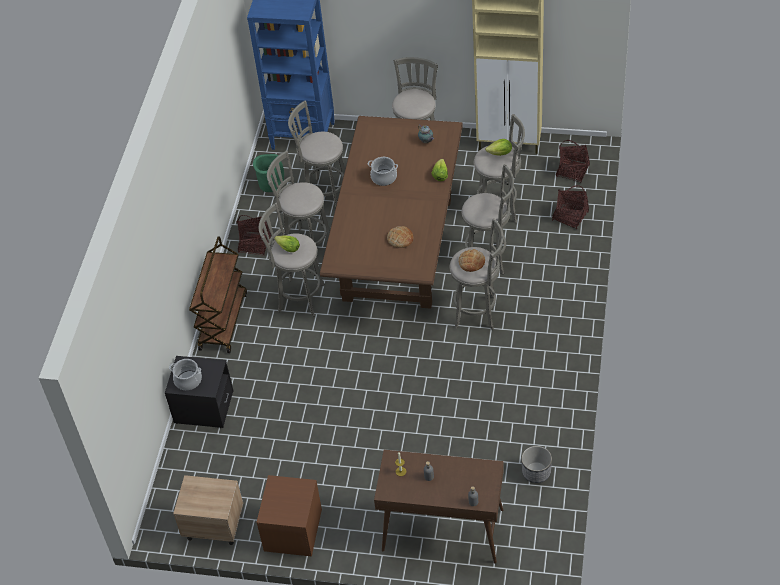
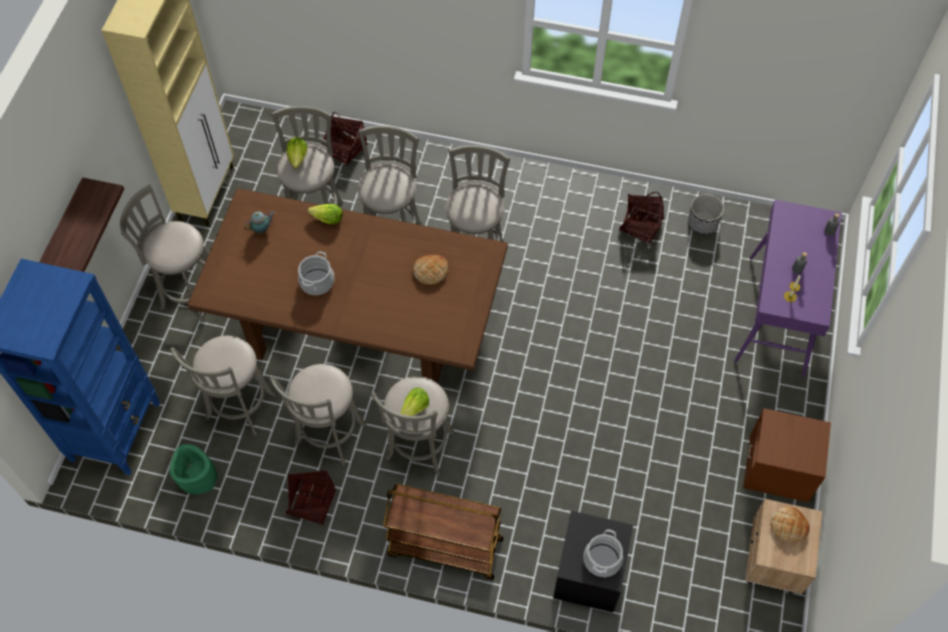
camera: 90 degrees left, 10 degrees up
(371, 20) = (66, 229): none -> shelf
(442, 530) = (776, 316): brown console table -> purple console table
(471, 262) = (475, 204): bread -> bread (788, 526)
(572, 171) = (273, 137): basket -> basket (641, 225)

